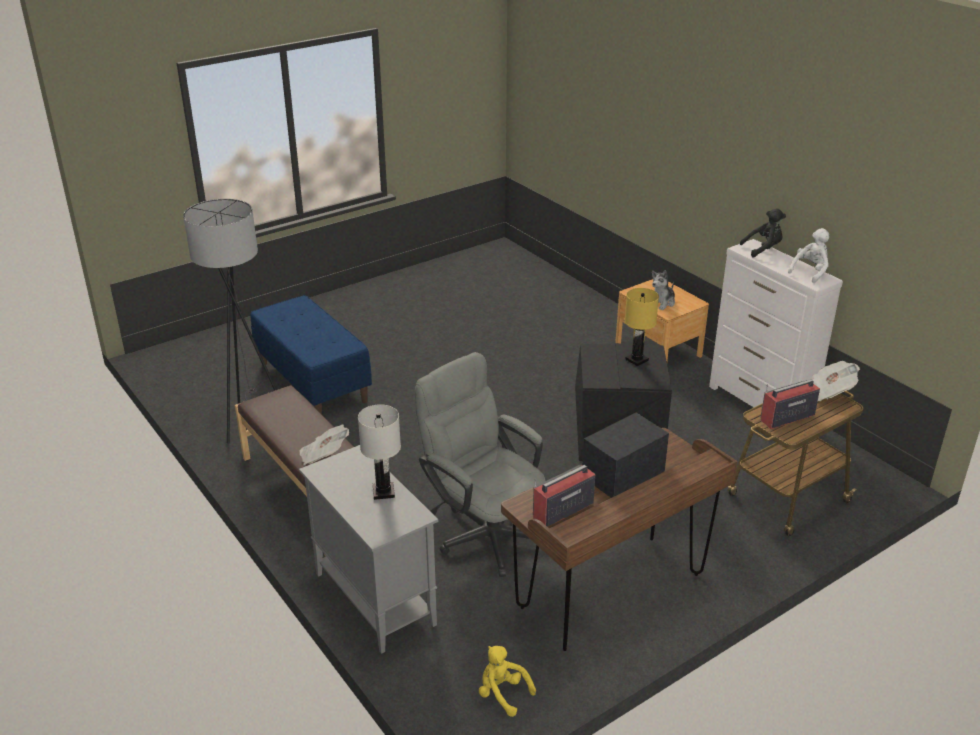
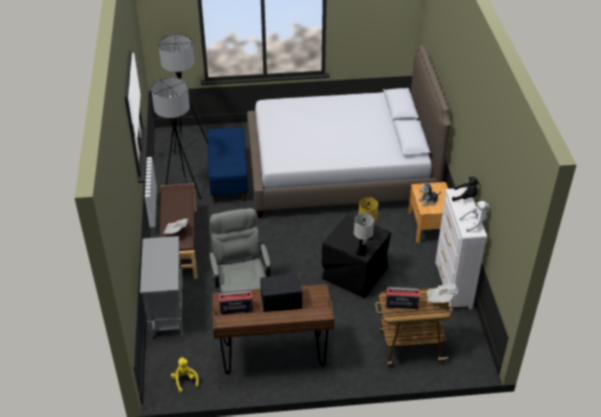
camera: 30 degrees right, 10 degrees up
(202, 360) = (186, 145): none -> black floor lamp
(383, 492) = (167, 265): white table lamp -> white table lamp (361, 252)
(474, 324) = (340, 170): none -> bed

